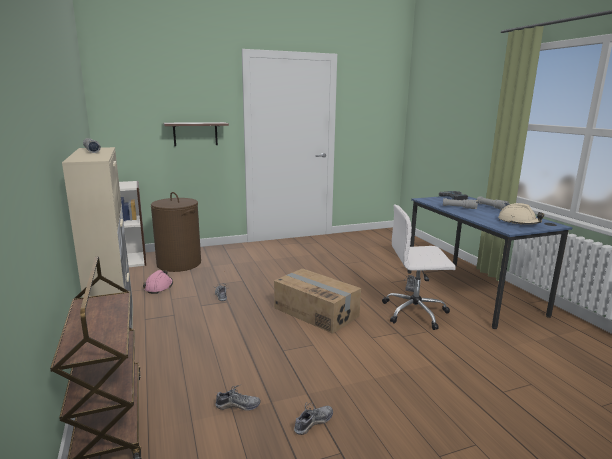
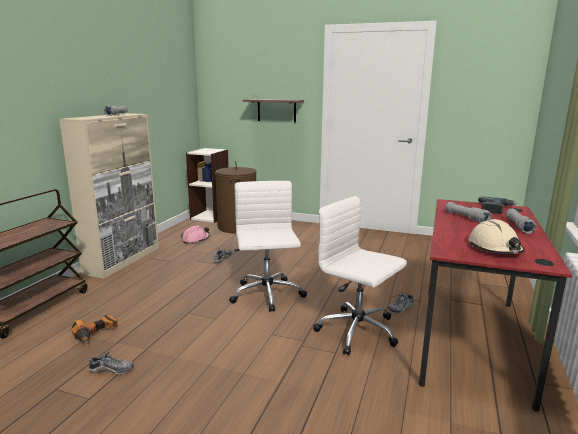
camera: 40 degrees right, 0 degrees up
(238, 405) = (96, 334): shoe -> power drill
(316, 312) = (267, 295): cardboard box -> white office chair
(471, 292) = (471, 339): blue desk -> red desk

